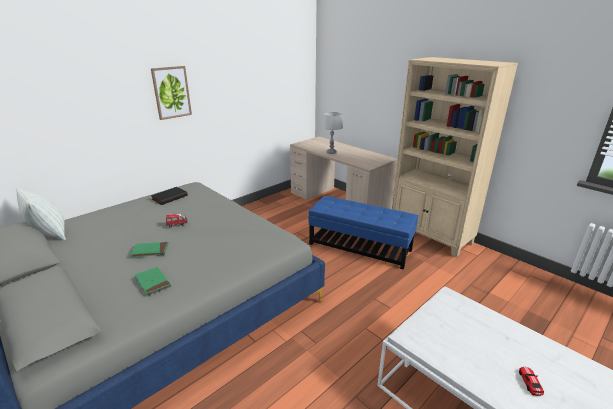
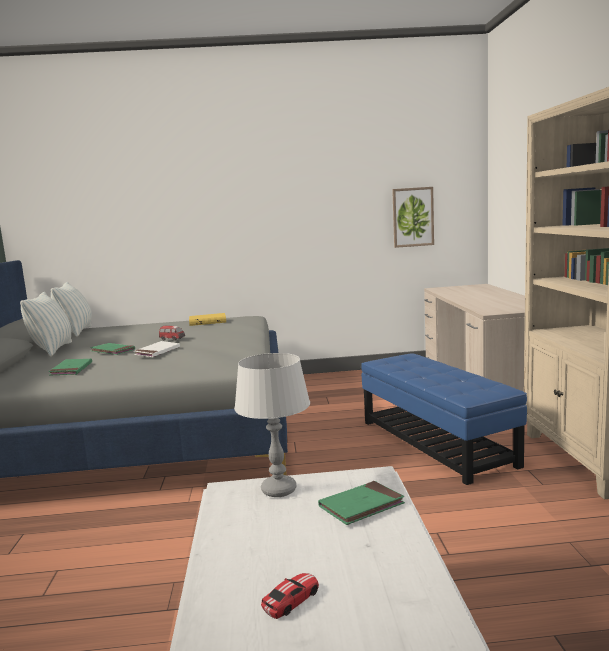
camera: 40 degrees right, 15 degrees down
(73, 263) = (52, 350): none -> pillow
(169, 197) = (208, 321): black book -> yellow book
(171, 92) = (245, 201): picture -> picture (413, 217)
(198, 242) = (157, 351): none -> white book
(331, 152) = (465, 297): grey table lamp -> grey table lamp (278, 490)
(472, 317) = (361, 506): none -> green book

